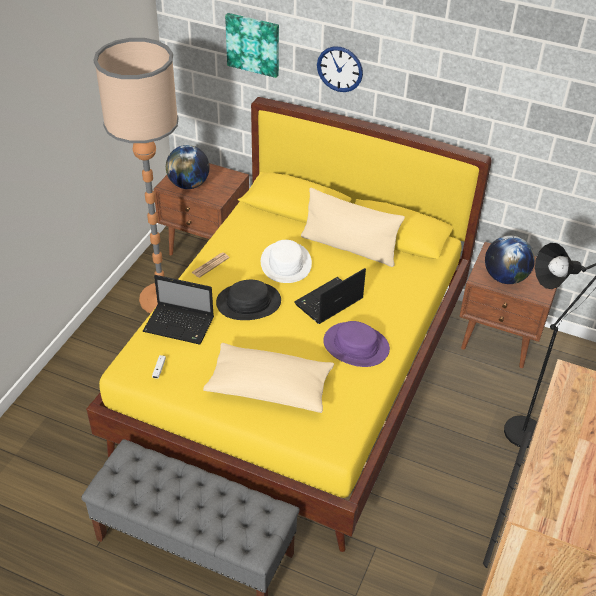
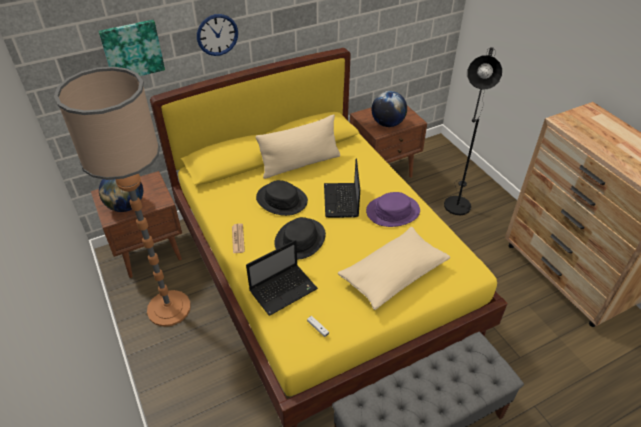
camera: 50 degrees left, 0 degrees up
(286, 263) = (282, 199): white hat -> black hat

